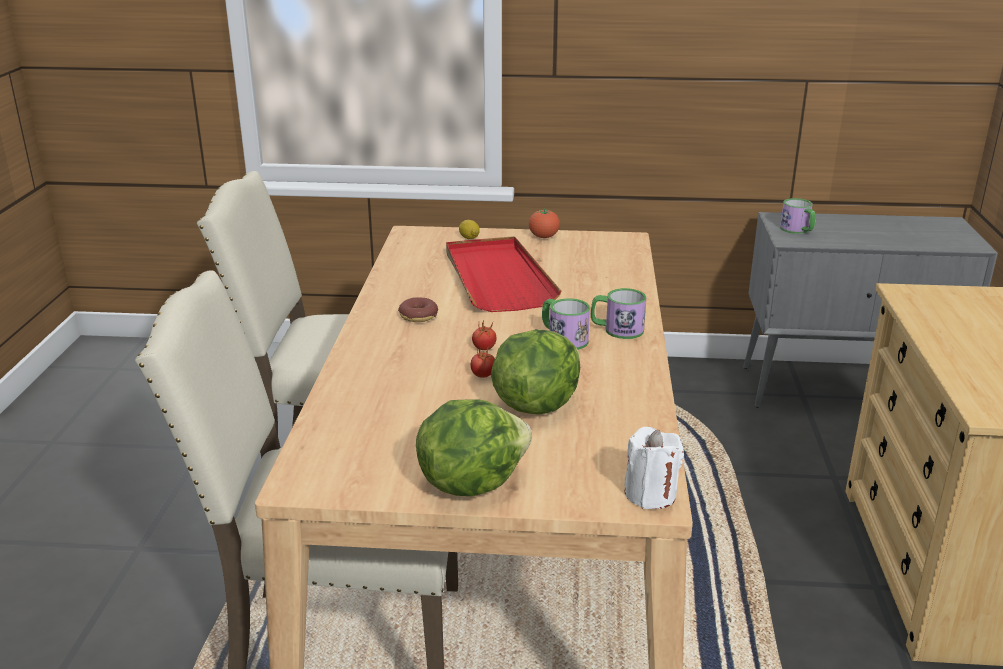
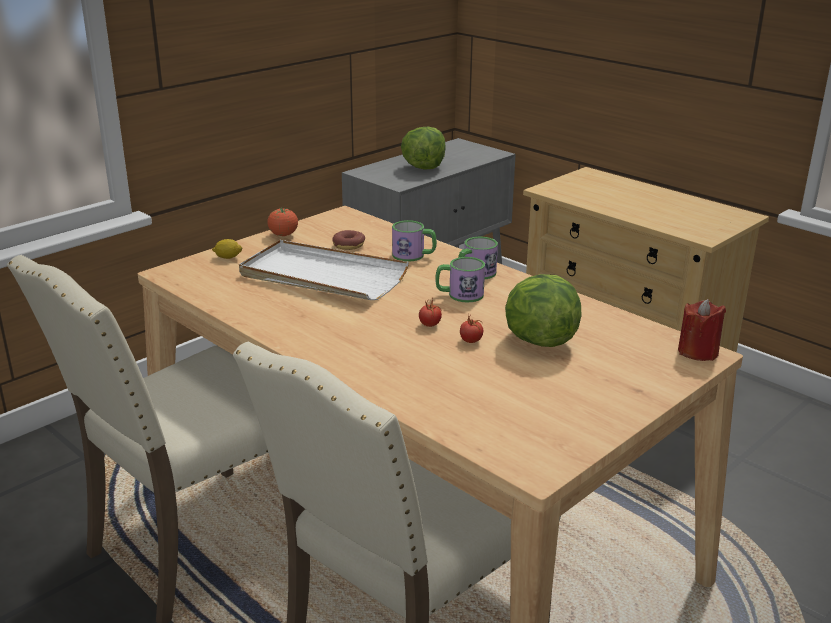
camera: 50 degrees left, 0 degrees up
(418, 316) = (333, 327): donut -> donut (348, 245)
(471, 482) = (615, 402): lettuce -> lettuce (423, 167)
(497, 278) = (322, 276): red tray -> white tray
(650, 494) = (698, 352): white candle -> red candle
(798, 230) = (391, 176): mug -> mug (414, 255)

